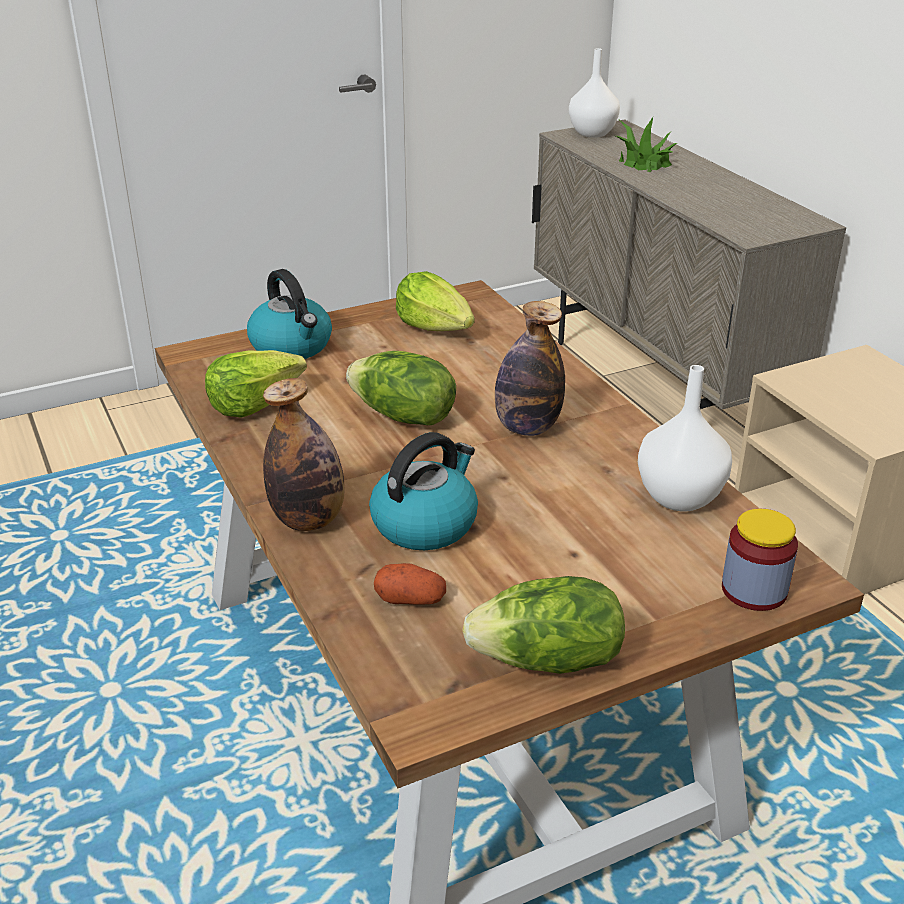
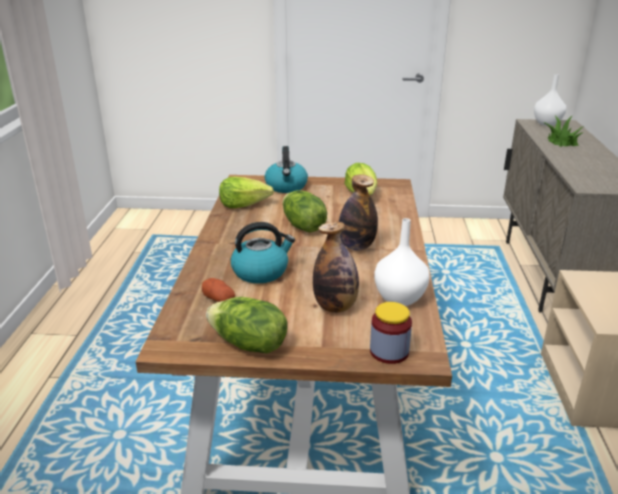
camera: 30 degrees right, 5 degrees down
(308, 520) = (213, 255): bottle -> bottle (335, 307)

